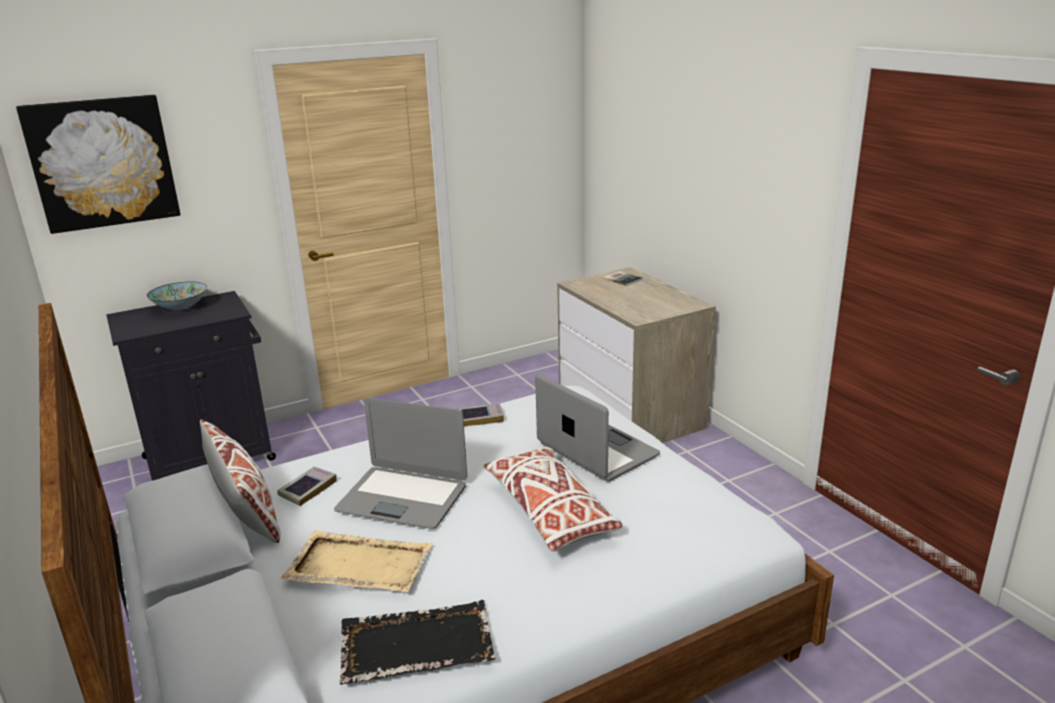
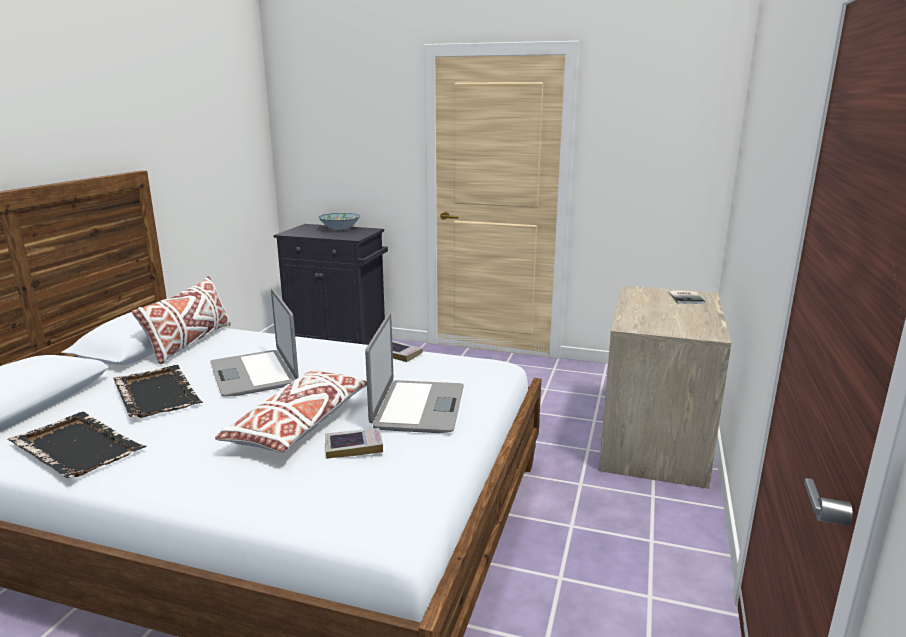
camera: 45 degrees right, 5 degrees down
(102, 163) = (317, 118): picture -> none
(308, 489) = (232, 347): book -> book (354, 447)
(358, 565) = (157, 394): beige tray -> black tray

